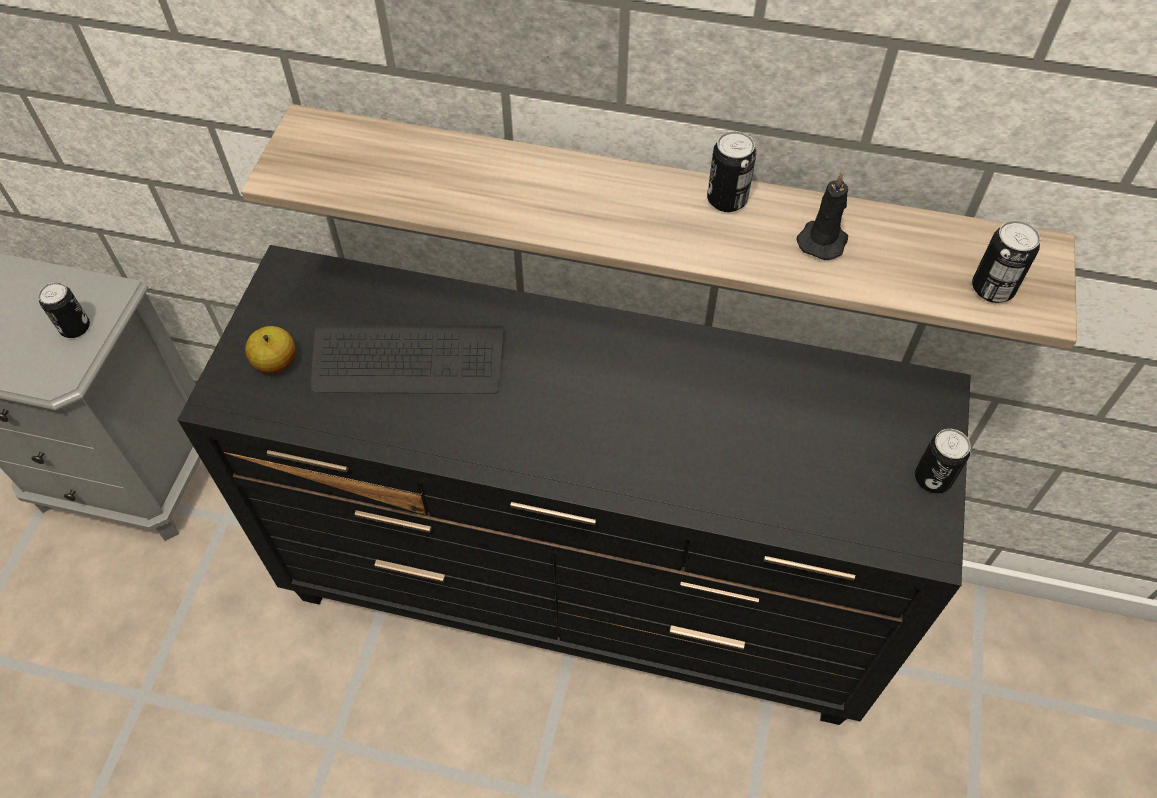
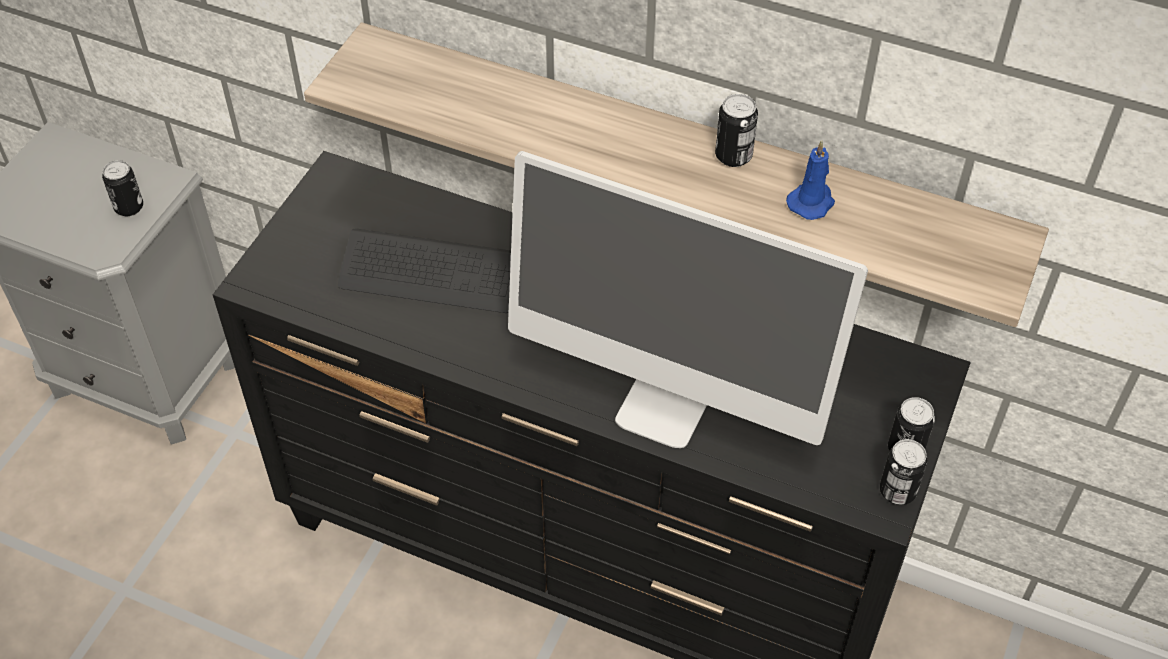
camera: 10 degrees right, 5 degrees down
(276, 362) = (310, 257): apple -> none
(680, 470) = (665, 405): none -> monitor
(823, 239) = (812, 202): black candle -> blue candle
(992, 288) = (955, 264): can -> can (897, 491)

